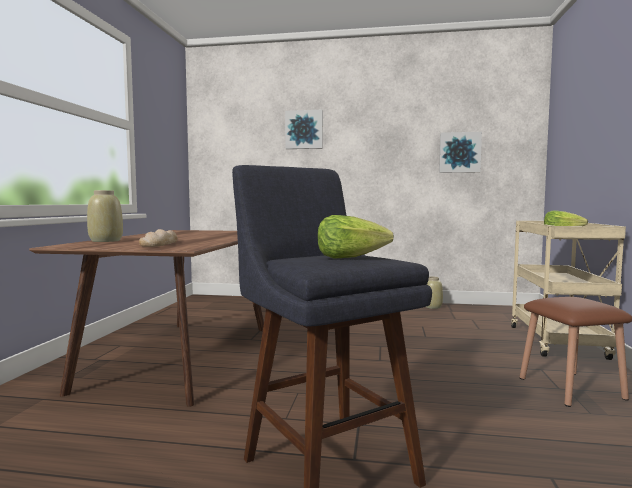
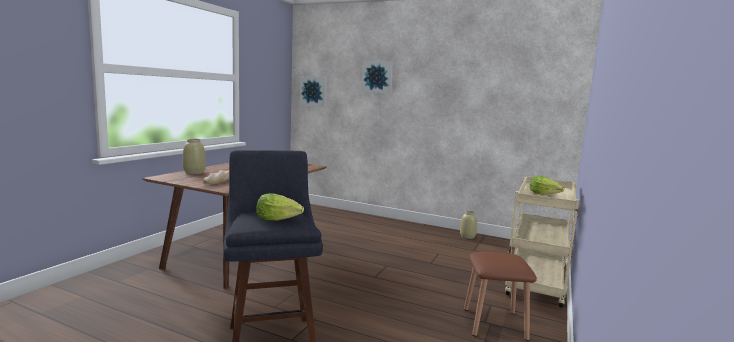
camera: 15 degrees right, 5 degrees up
(459, 152) = (505, 105): picture -> picture (314, 91)

